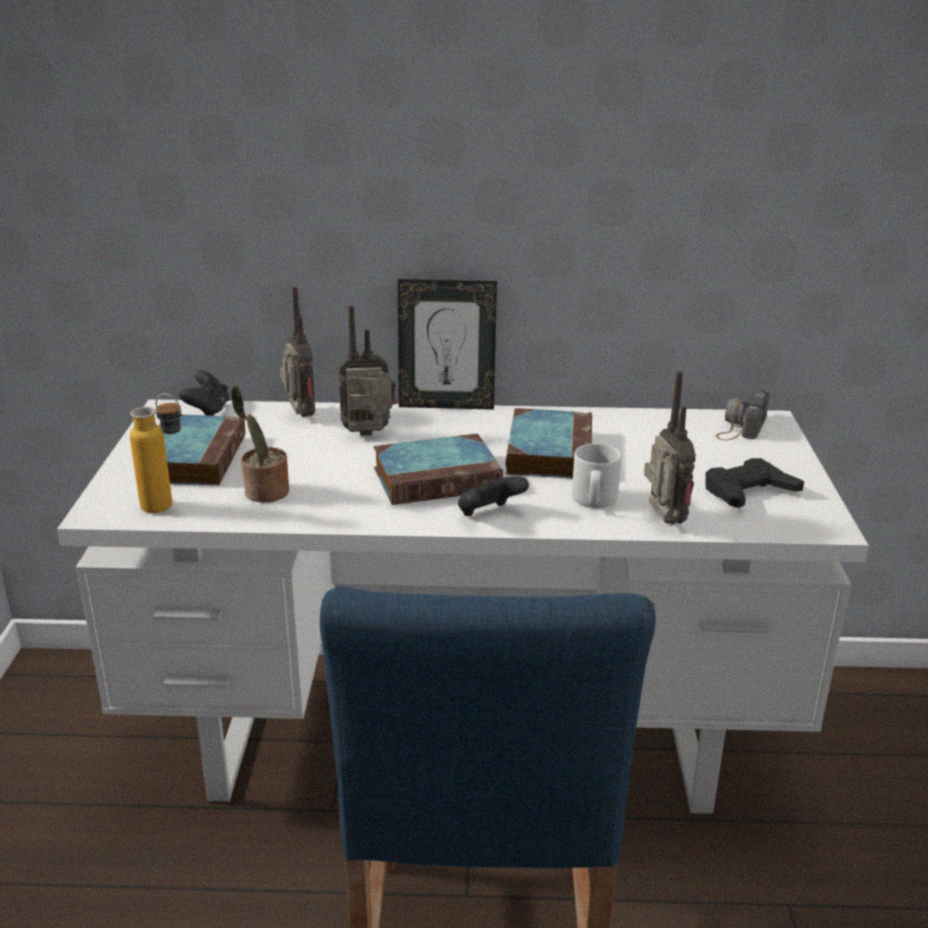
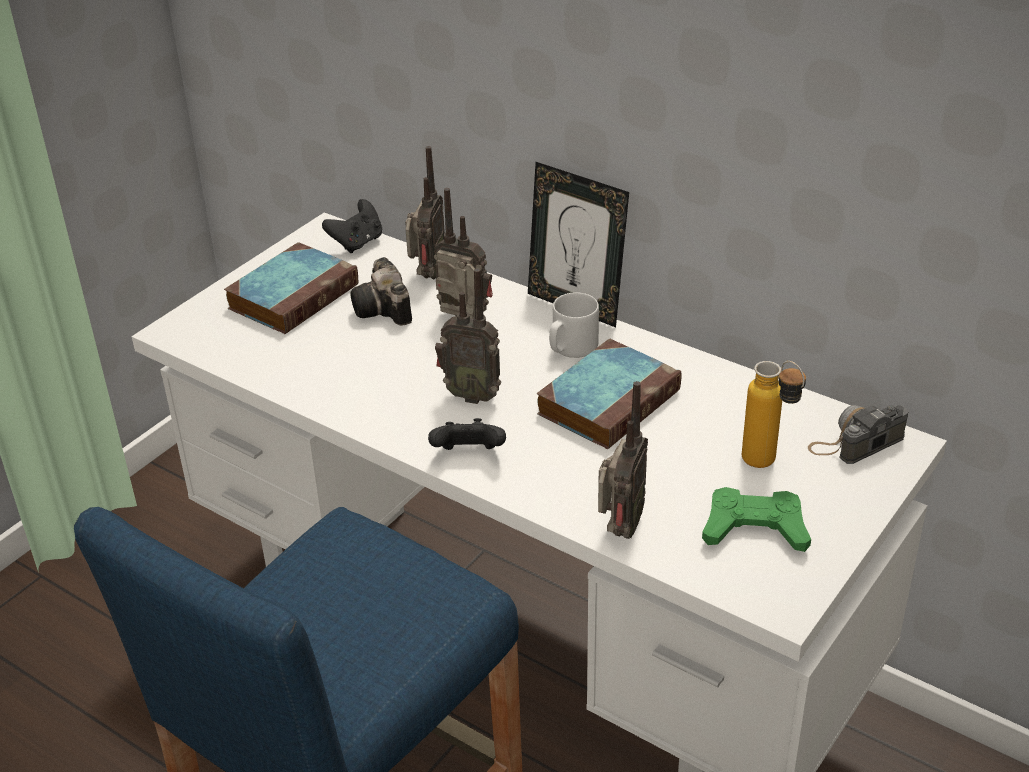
camera: 35 degrees right, 10 degrees up
(168, 509) = (224, 346): bottle -> bottle (768, 466)
(264, 493) = (311, 356): potted plant -> none
(292, 446) = (385, 310): none -> camera
(439, 478) = (472, 394): book -> radio
(594, 501) = (583, 477): grey mug -> grey mug (571, 348)
(748, 491) = (754, 528): black game controller -> green game controller

